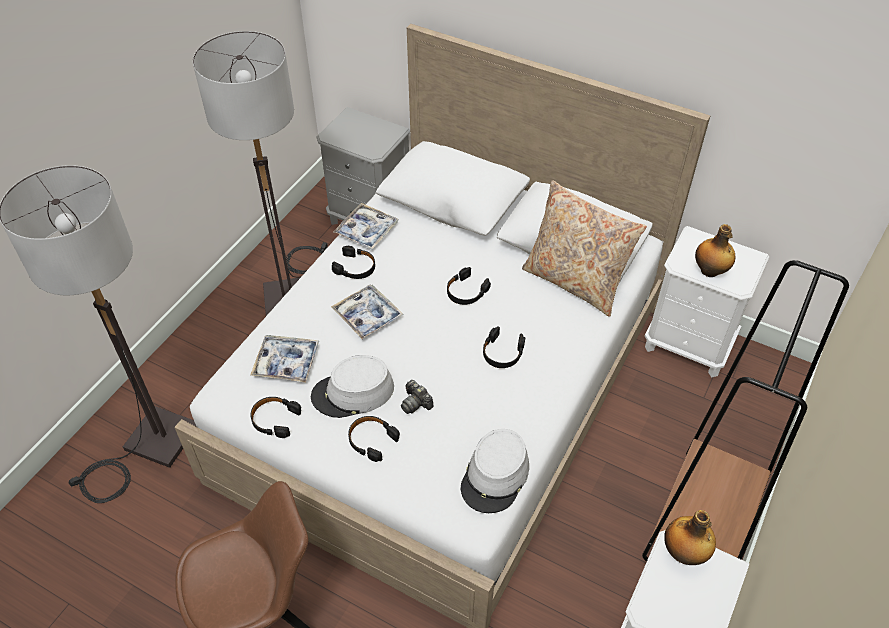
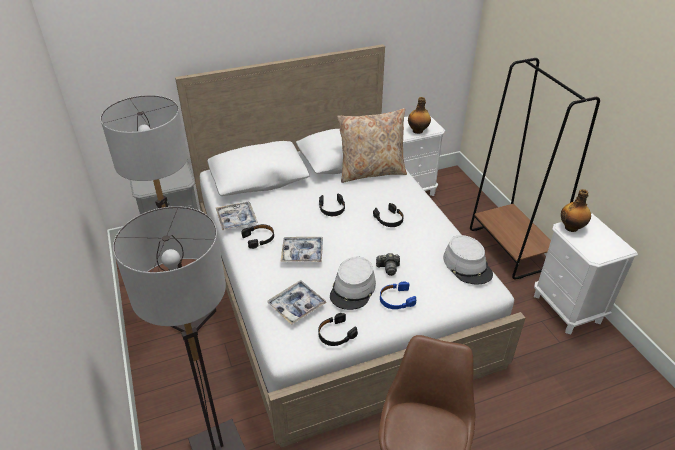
camera: 50 degrees left, 10 degrees down
(371, 440) = (396, 299): black headphones -> blue headphones

